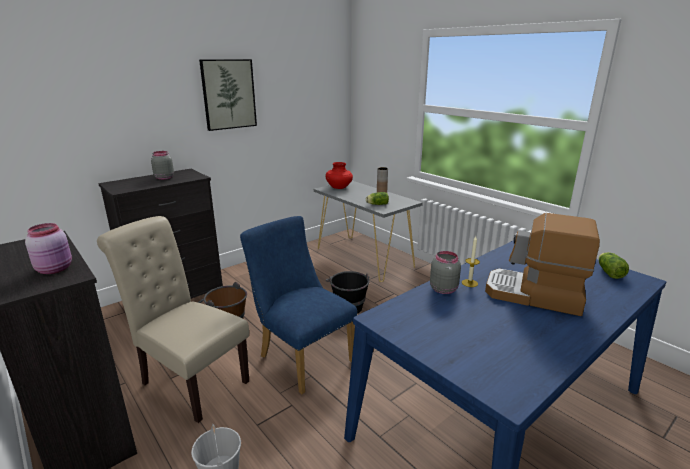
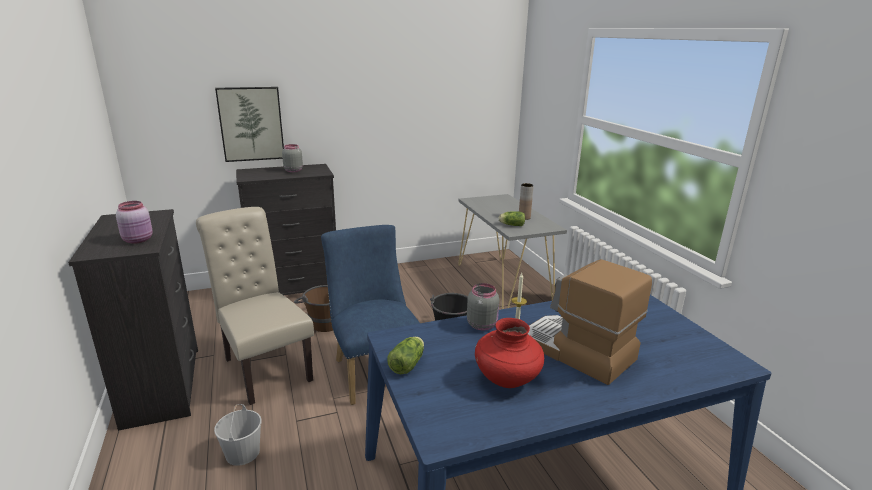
camera: 20 degrees right, 0 degrees up
(228, 94) = (372, 91): picture -> picture (251, 124)
(339, 187) = (487, 200): red vase -> red vase (507, 379)
(609, 272) = (702, 347): lettuce -> lettuce (408, 363)

